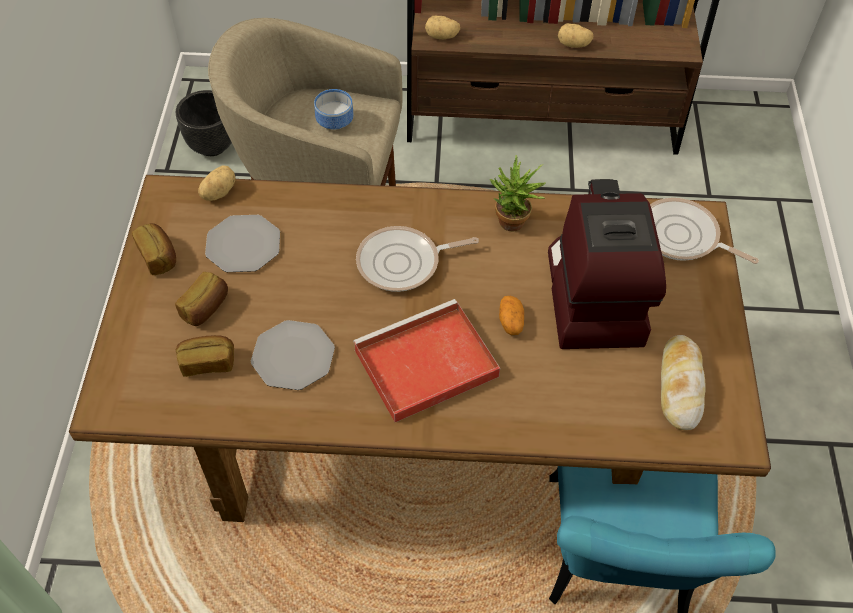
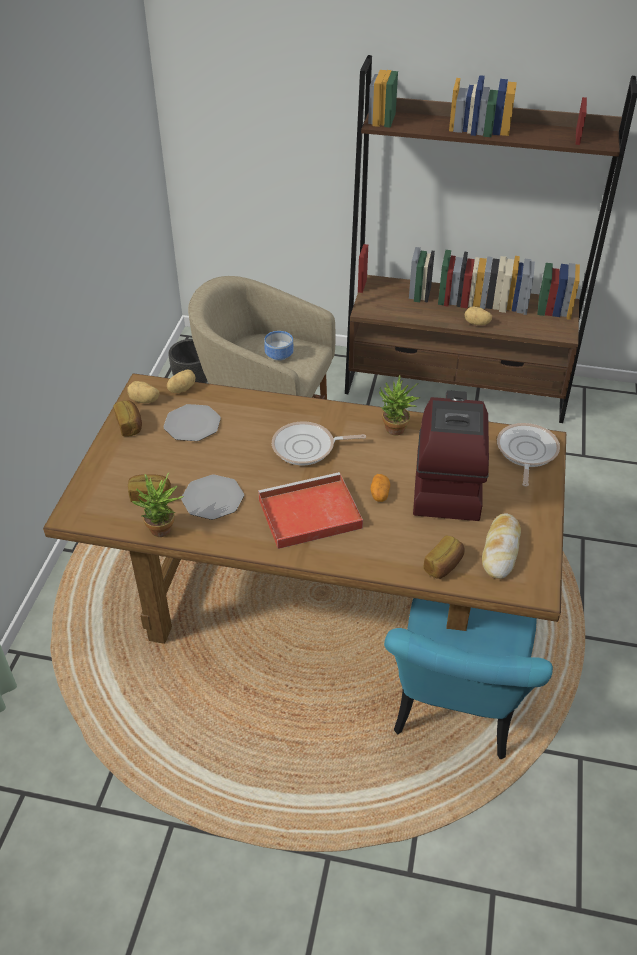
camera: 10 degrees right, 10 degrees down
(206, 308) = (156, 461): bread -> bread (444, 565)
(236, 417) = (163, 532): none -> potted plant
(442, 37) = (375, 309): potato -> potato (144, 400)
(682, 237) = (526, 452): frying pan -> frying pan turned 60 degrees clockwise

